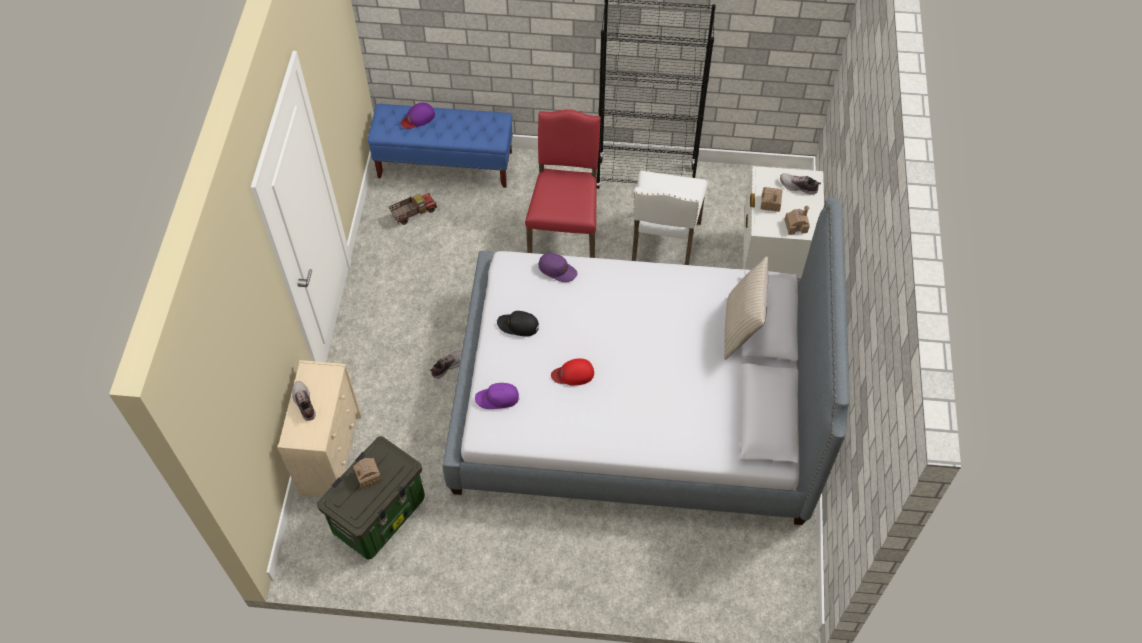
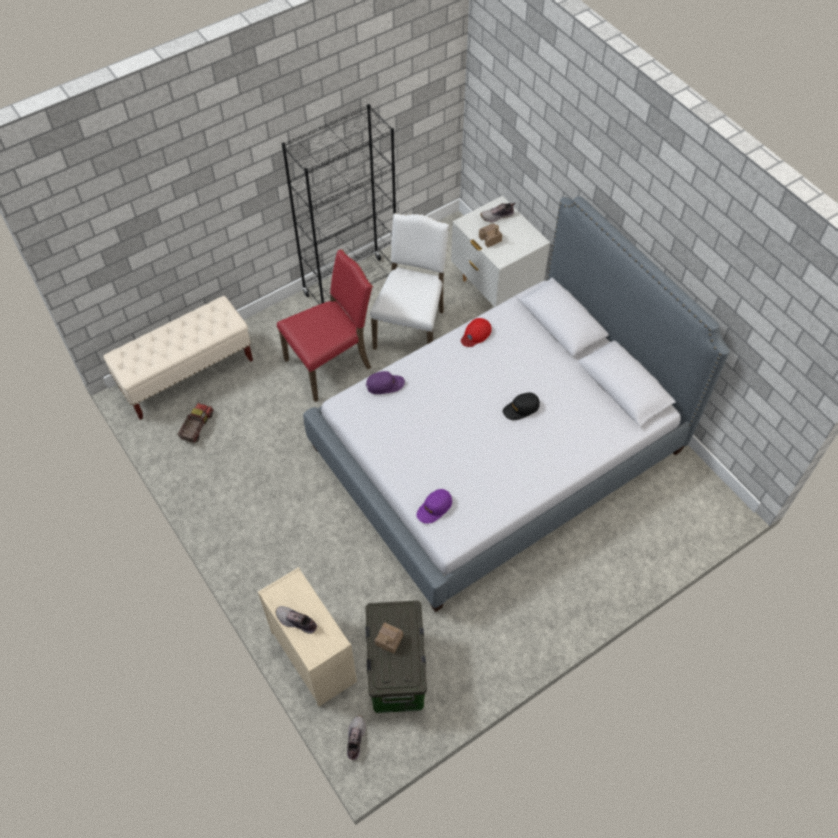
camera: 40 degrees left, 0 degrees up
(418, 118) = (152, 344): purple cap -> none
(445, 165) = (187, 374): blue bench -> beige bench
(447, 366) = (338, 523): shoe -> shoe (355, 739)
(518, 325) = (396, 445): black cap -> black cap (521, 409)
(565, 232) = (330, 364): red chair -> red chair turned 90 degrees clockwise
(573, 374) = (470, 451): red cap -> red cap (476, 334)
(663, 247) = (411, 328): white chair -> white chair turned 135 degrees counterclockwise
(741, 328) = (549, 339): beige pillow -> none
(796, 226) = (522, 244): toy house -> none

